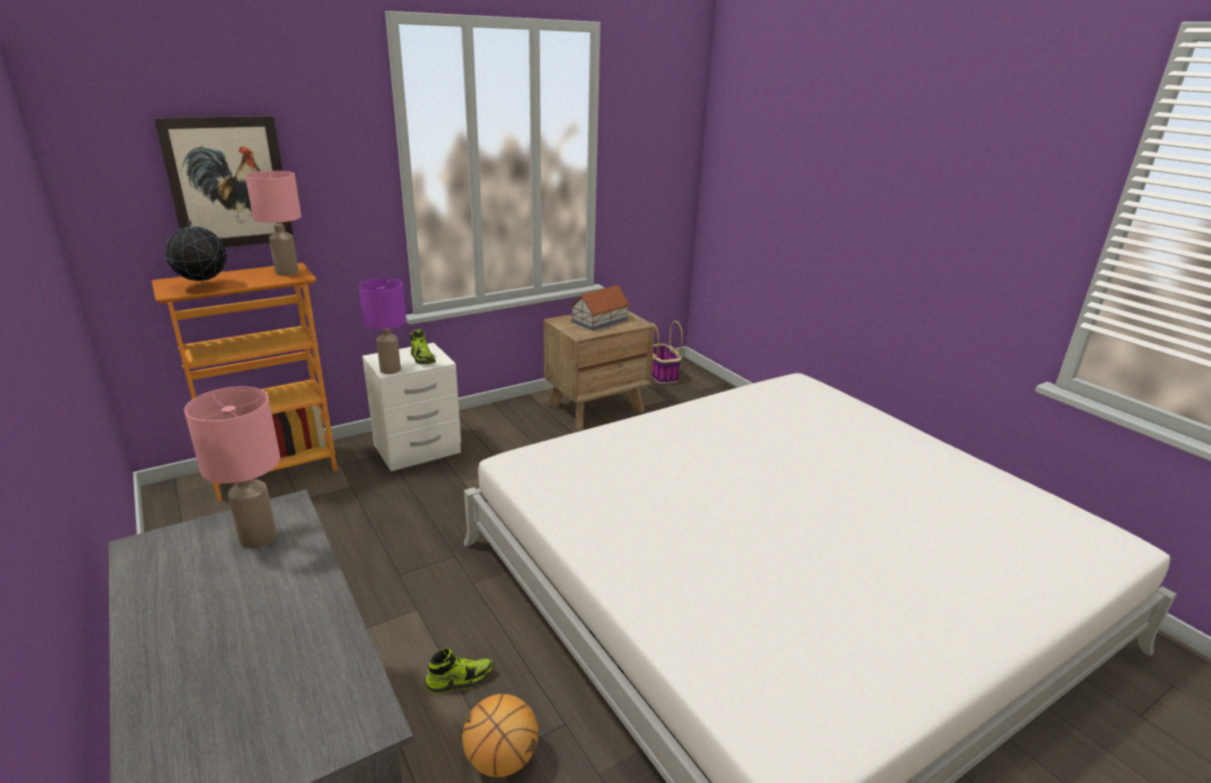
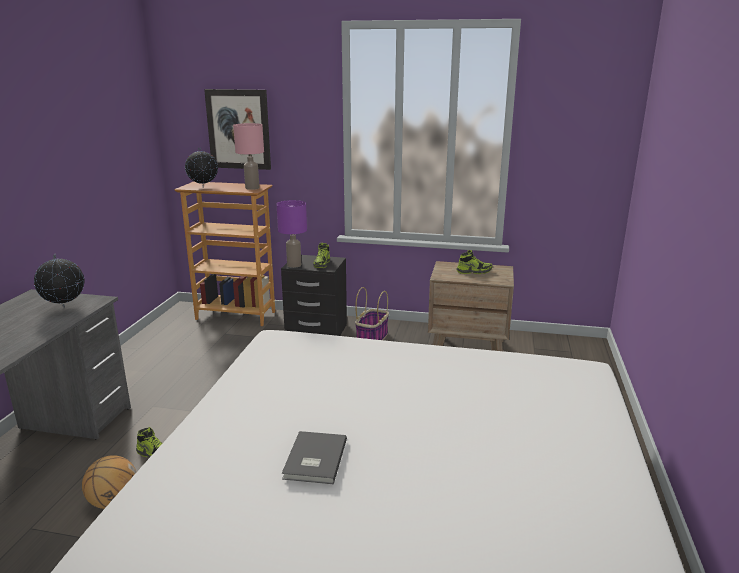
camera: 45 degrees right, 5 degrees down
(257, 538) = (65, 307): pink table lamp -> globe
(417, 449) = (316, 331): white nightstand -> black nightstand
(599, 320) = (474, 271): toy house -> shoe
(661, 374) = (560, 344): basket -> basket (372, 338)
(780, 554) = (313, 460): none -> grey book

